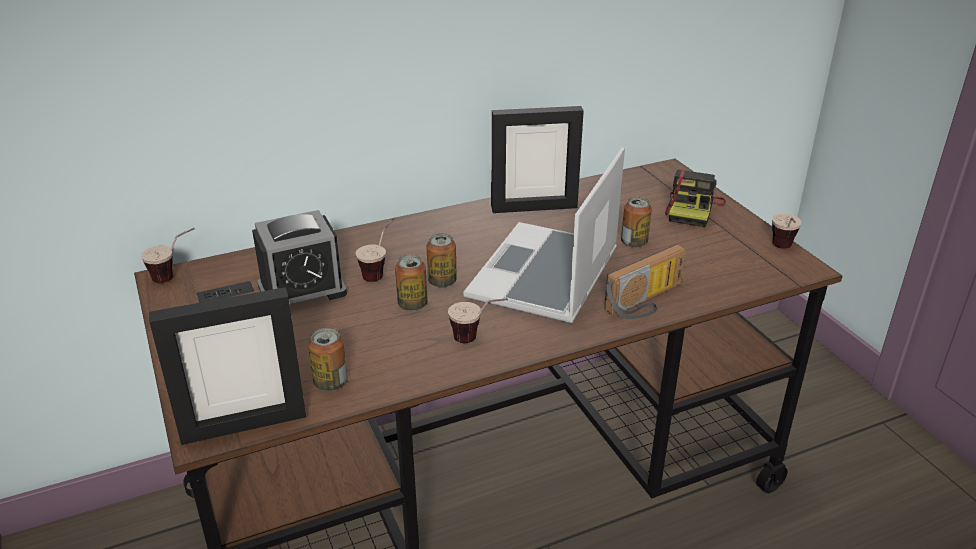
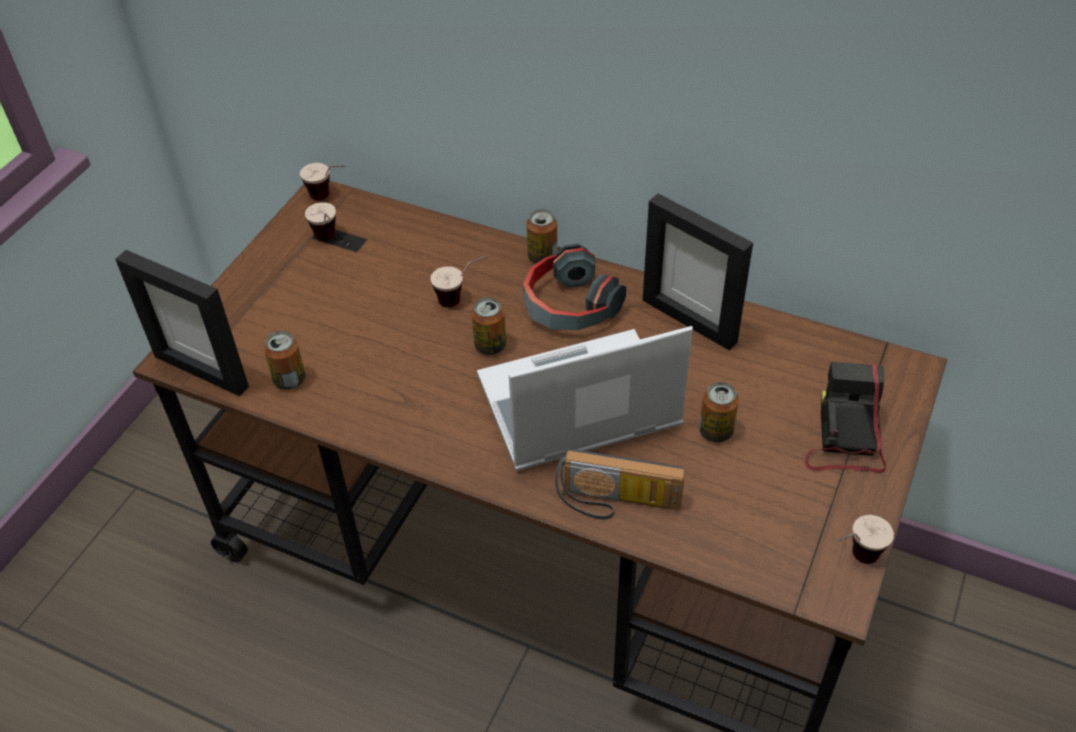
camera: 50 degrees right, 15 degrees up
(302, 290) = (385, 276): alarm clock -> none
(412, 304) = (437, 351): can -> can (542, 256)
(455, 238) = (569, 306): none -> headphones
(478, 339) = (432, 425): cup -> cup (329, 242)
(693, 209) = (845, 439): camera -> camera turned 120 degrees clockwise

